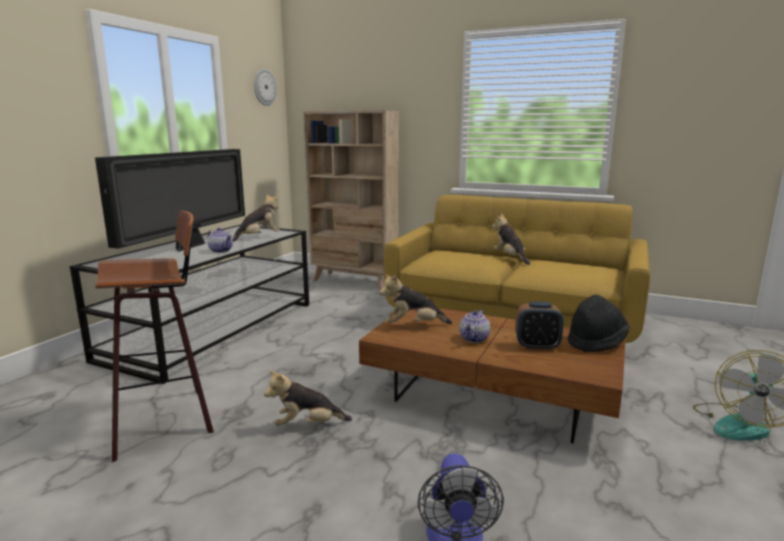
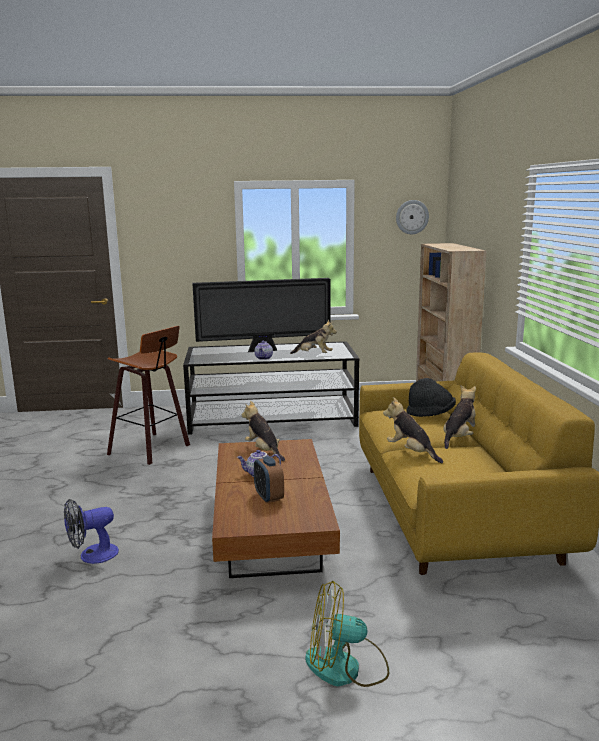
camera: 60 degrees right, 0 degrees up
(307, 425) = (176, 484): plush toy -> plush toy (411, 452)
(596, 342) = (305, 518): black hat -> black hat (431, 415)

